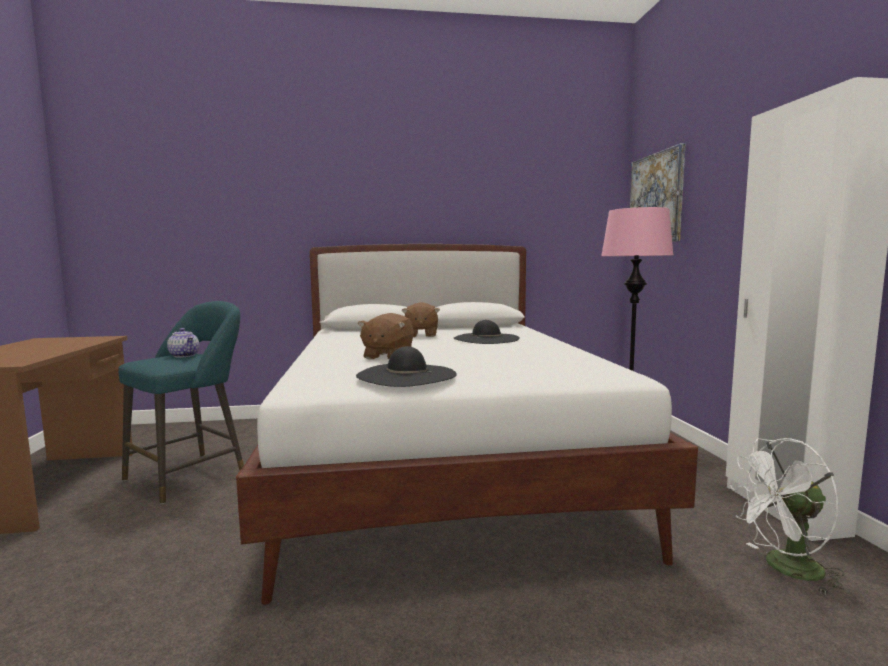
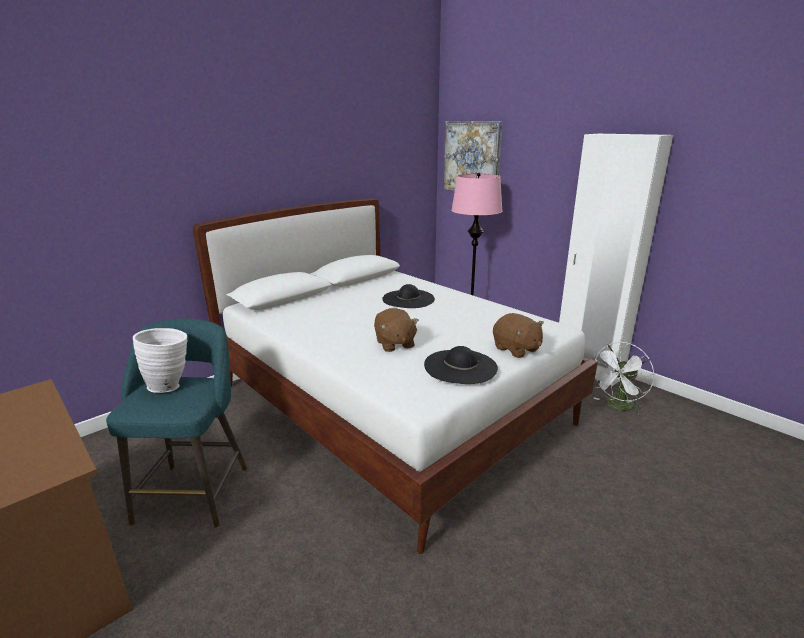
camera: 35 degrees left, 15 degrees up
(185, 355) = (171, 386): teapot -> white vase
(420, 335) = (348, 303): brown plush toy -> brown plush toy (516, 349)

